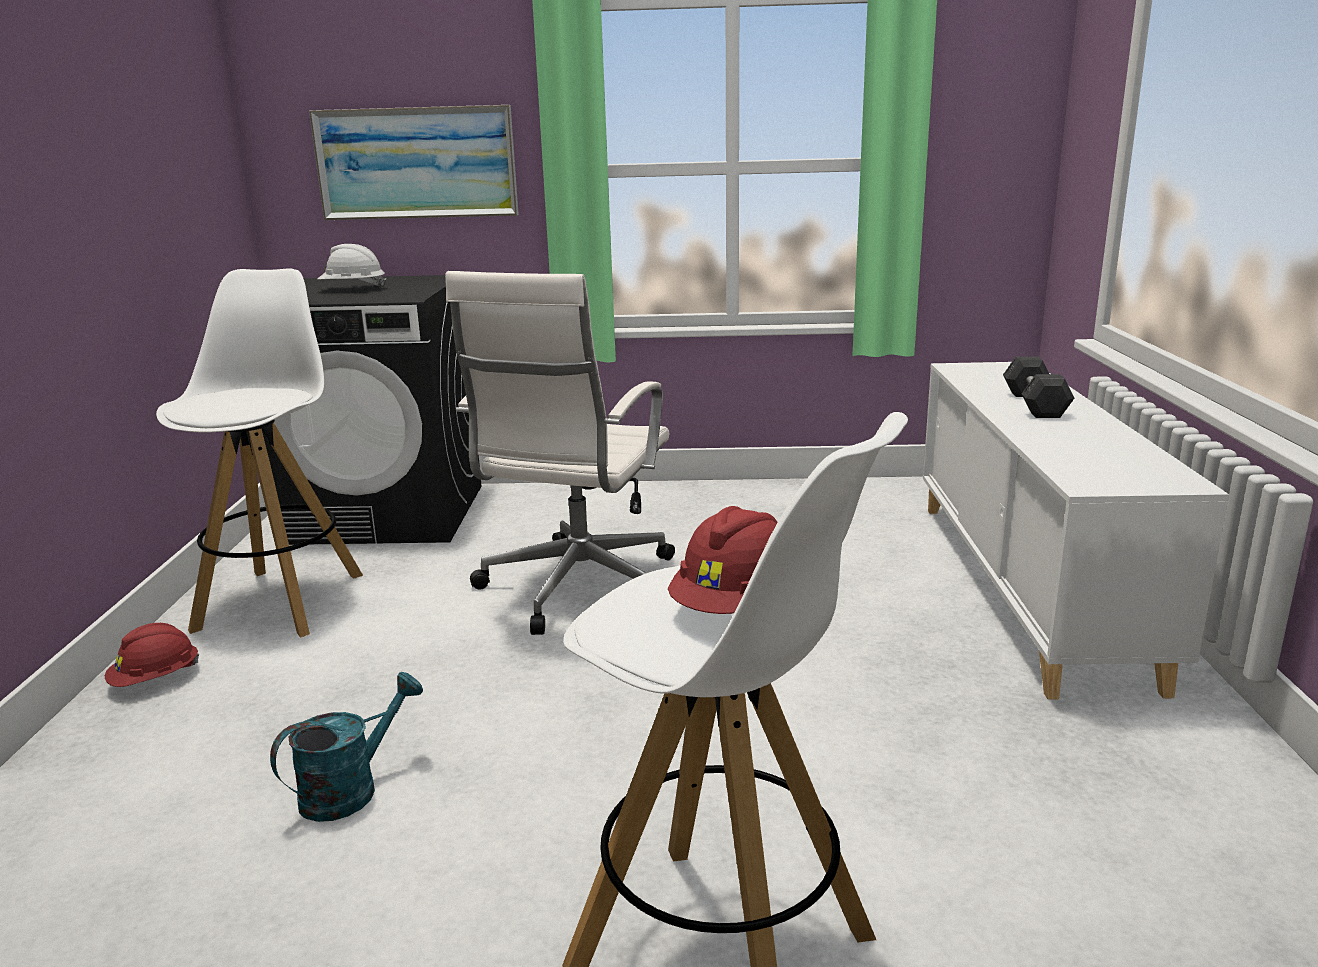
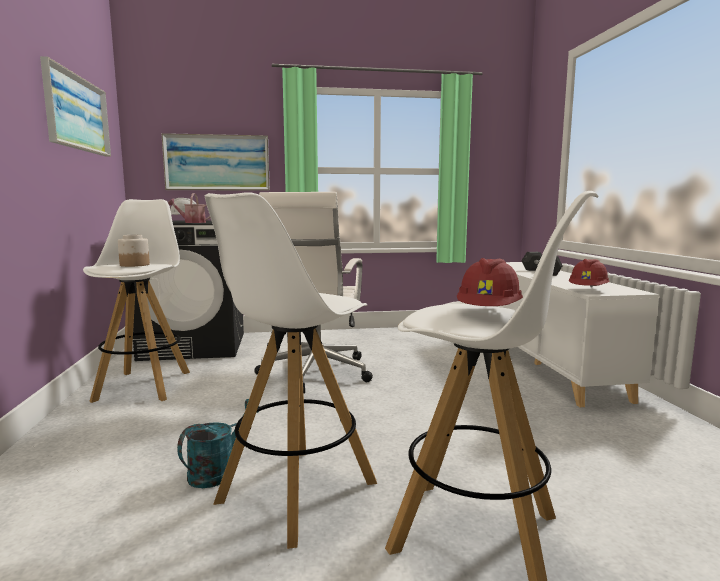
camera: 10 degrees left, 10 degrees down
(136, 108) = (77, 113): none -> picture
(155, 680) = (75, 425): red hard hat -> red hard hat (588, 290)
(241, 402) = (134, 265): none -> jar
(360, 297) = (192, 222): none -> watering can
(459, 844) = (296, 493): none -> white stool

